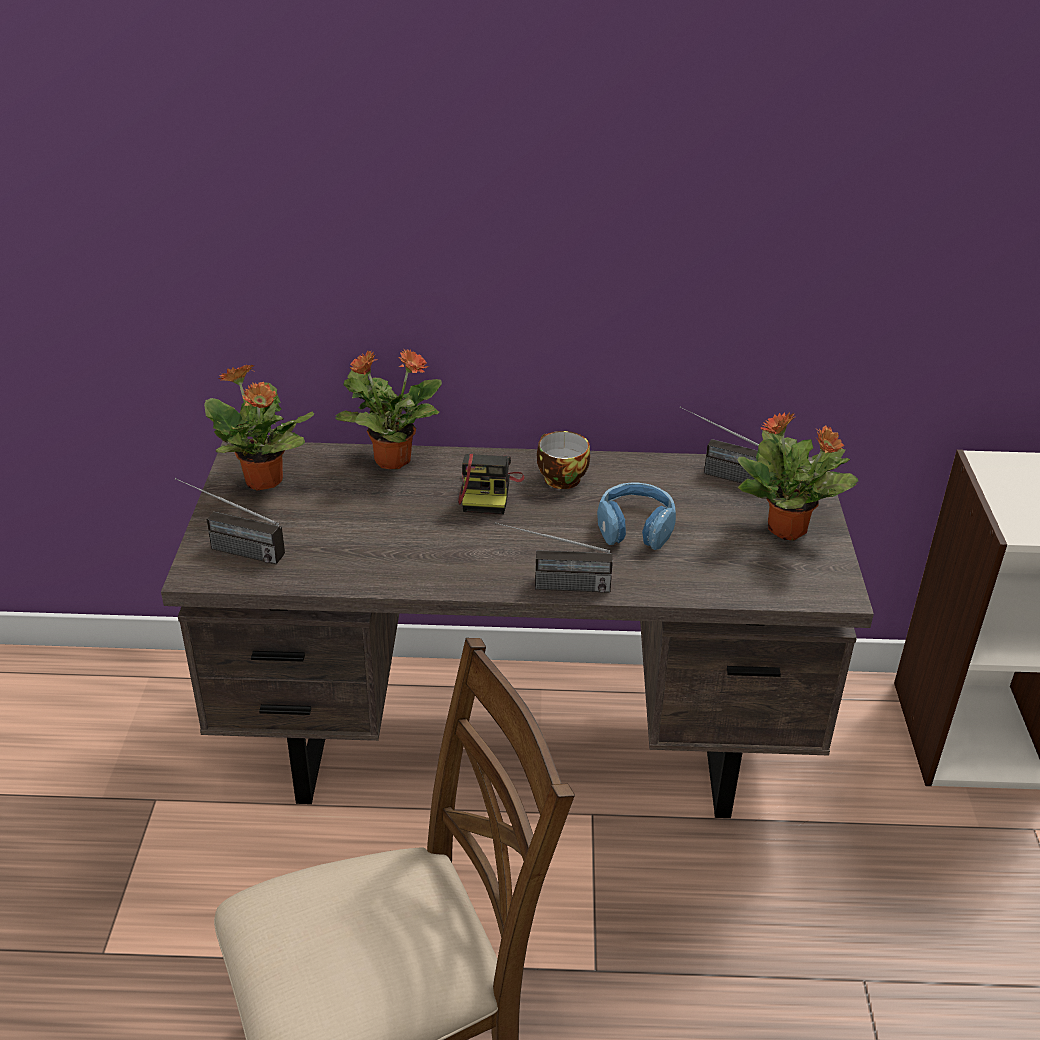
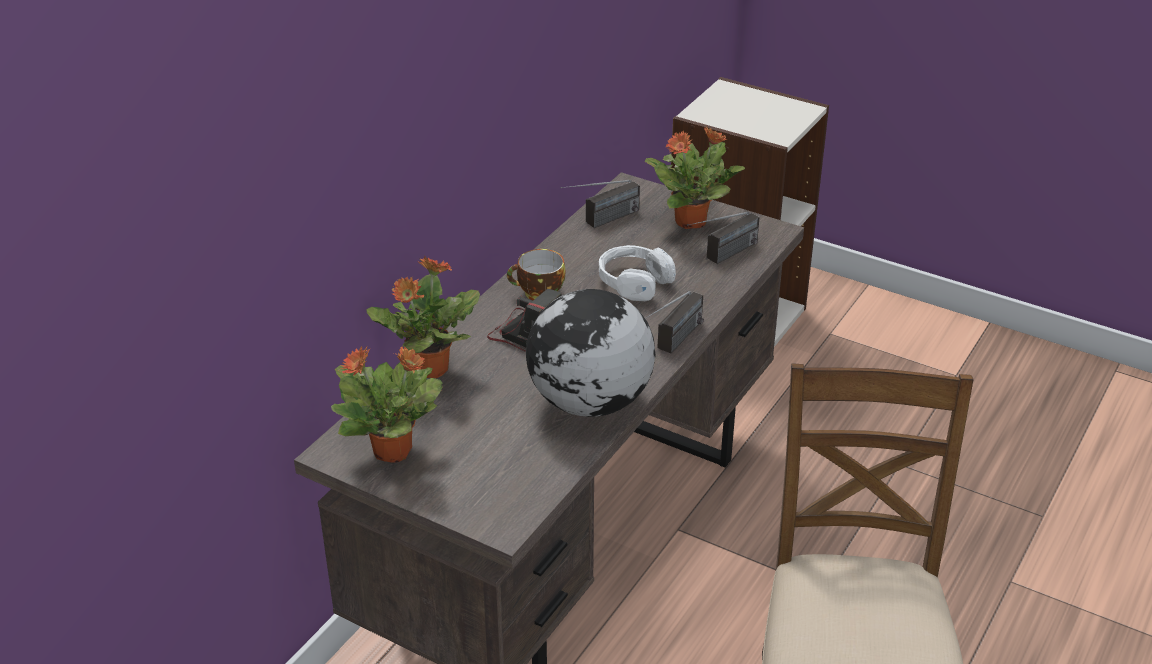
camera: 60 degrees left, 0 degrees up
(229, 548) = (482, 498): radio -> radio (722, 257)
(411, 562) = (588, 402): none -> globe
(635, 527) = (634, 282): blue headphones -> white headphones

